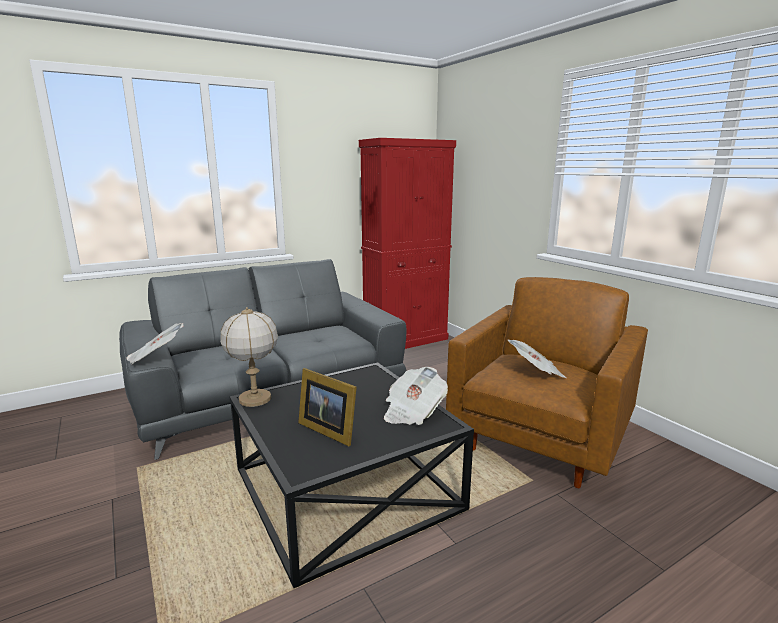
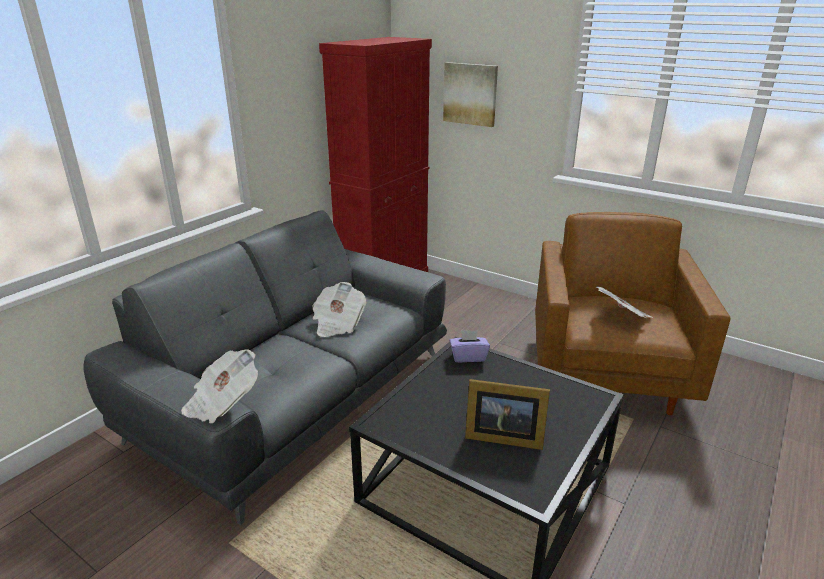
camera: 25 degrees left, 10 degrees up
(255, 399) = (384, 422): table lamp -> none
(370, 376) = (468, 357): none -> purple tissue box
(412, 412) = (554, 390): newspaper -> newspaper (338, 323)
(483, 184) = (470, 94): none -> picture

